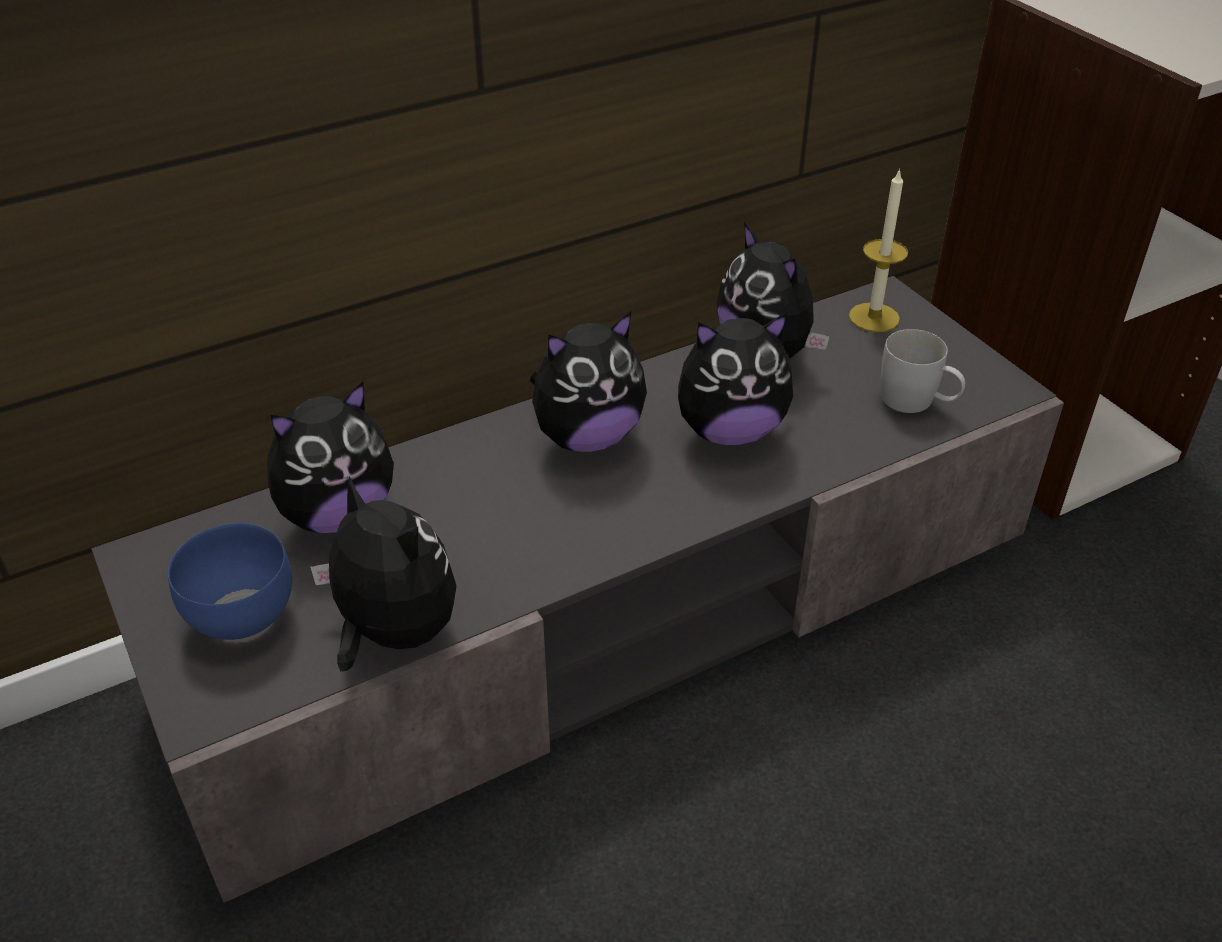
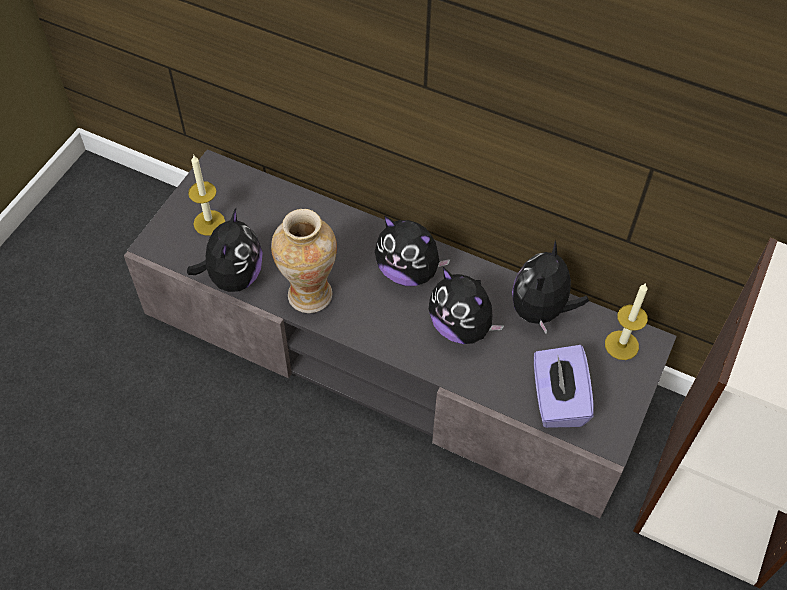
camera: 55 degrees right, 15 degrees up
(246, 614) = (209, 223): blue bowl -> candle
(337, 514) = (285, 213): plush toy -> none
(521, 557) = (309, 294): none -> vase
(917, 402) = (557, 400): white mug -> purple tissue box

